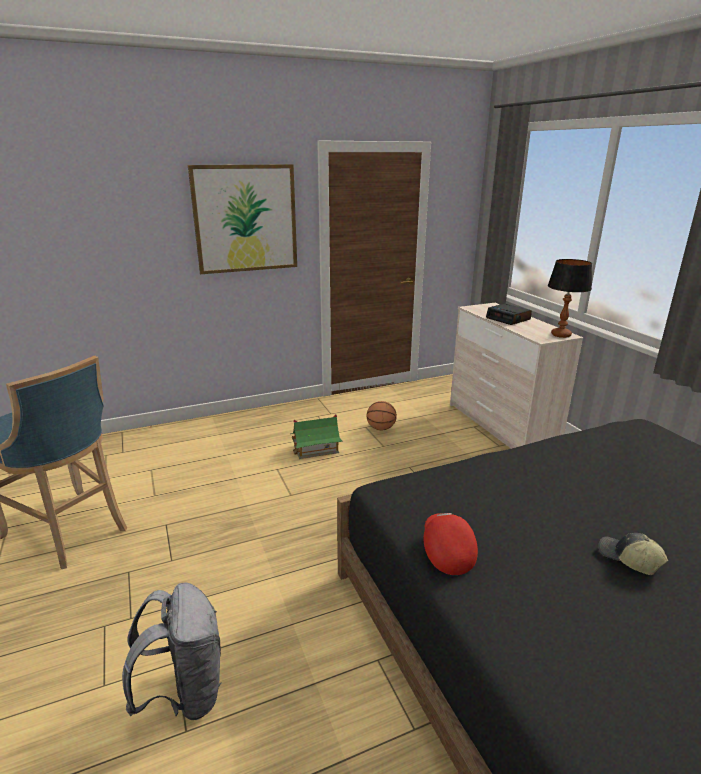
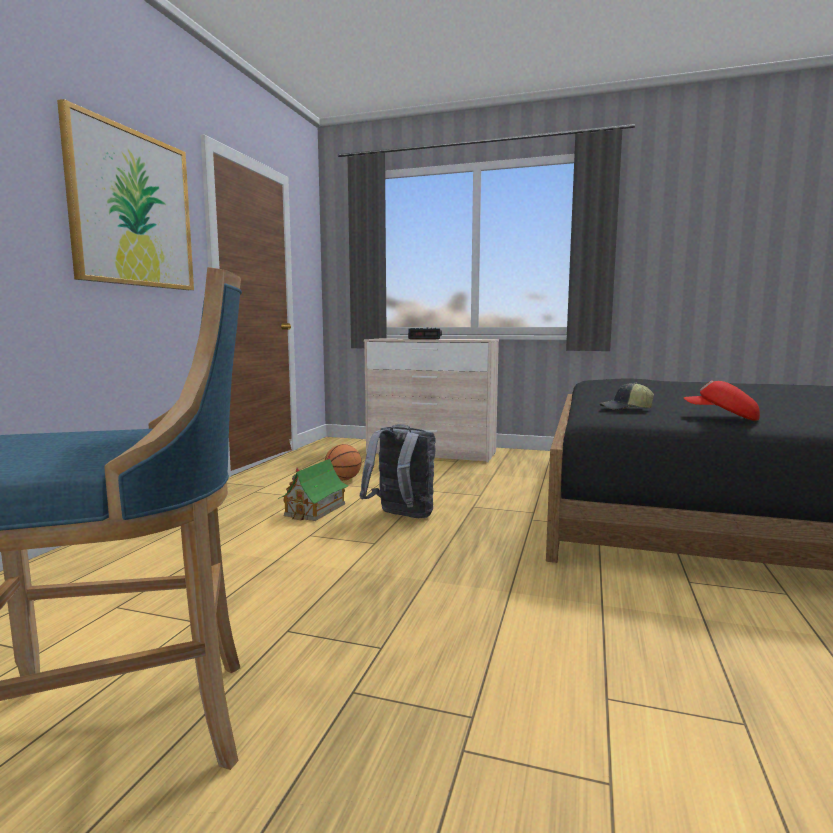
camera: 50 degrees left, 15 degrees down
(185, 693) = (673, 706): grey backpack -> grey backpack (401, 517)
(560, 335) = (485, 339): table lamp -> none
(628, 559) = (763, 399): cap -> cap (625, 409)

